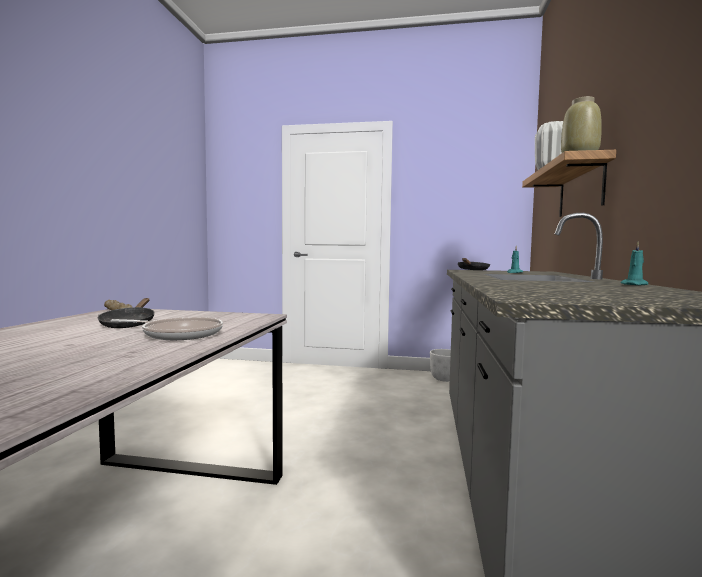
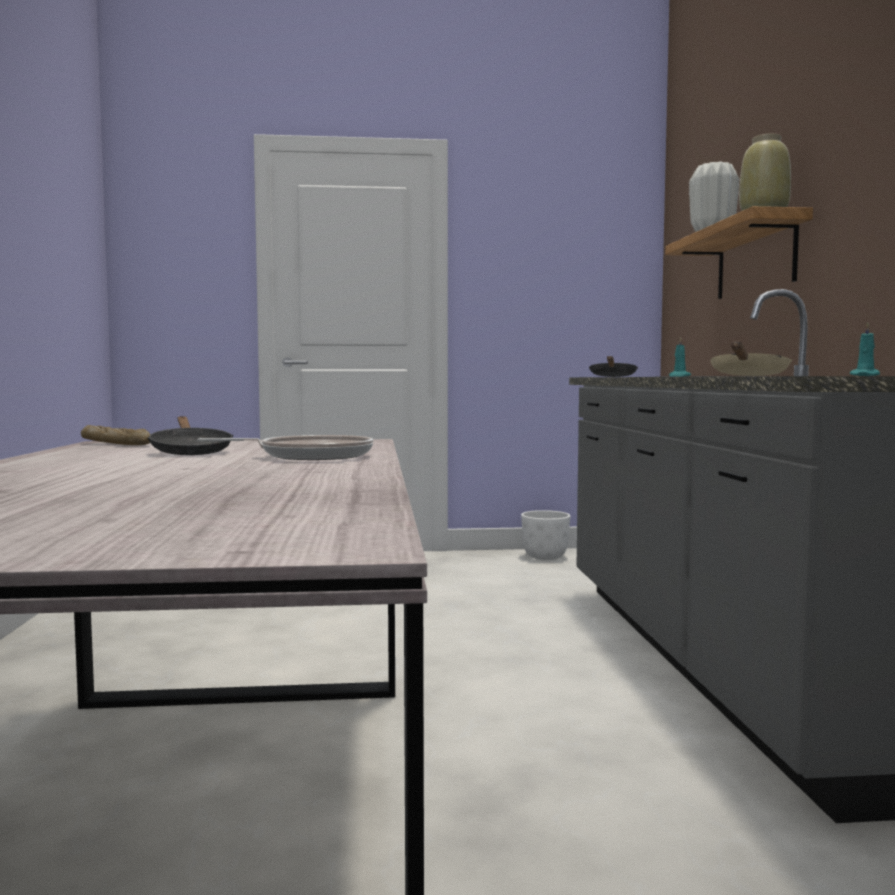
camera: 15 degrees left, 0 degrees up
(512, 286) = (748, 375): none -> beige frying pan

